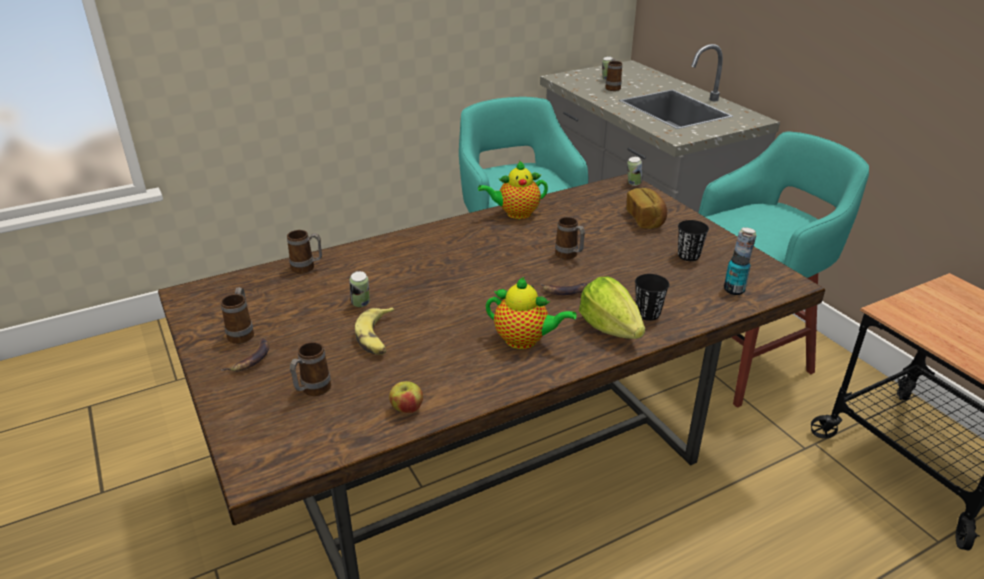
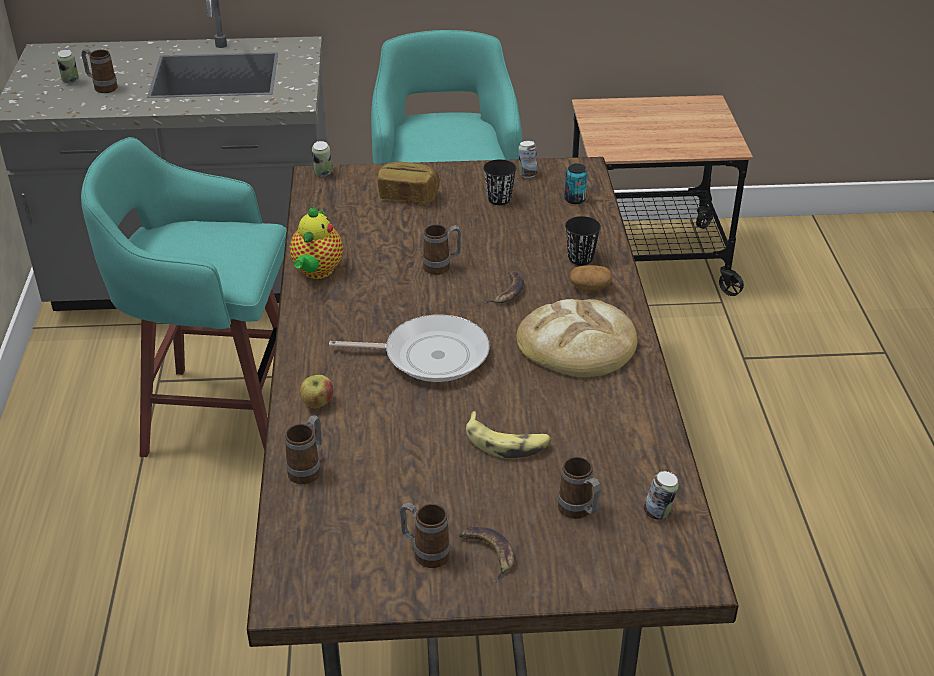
camera: 65 degrees left, 5 degrees up
(361, 304) = (430, 440): can -> can (658, 513)
(407, 409) = (645, 449): apple -> apple (318, 403)
(457, 279) = (430, 355): none -> frying pan
(524, 340) = (577, 344): teapot -> bread
(610, 328) = (589, 287): lettuce -> potato

